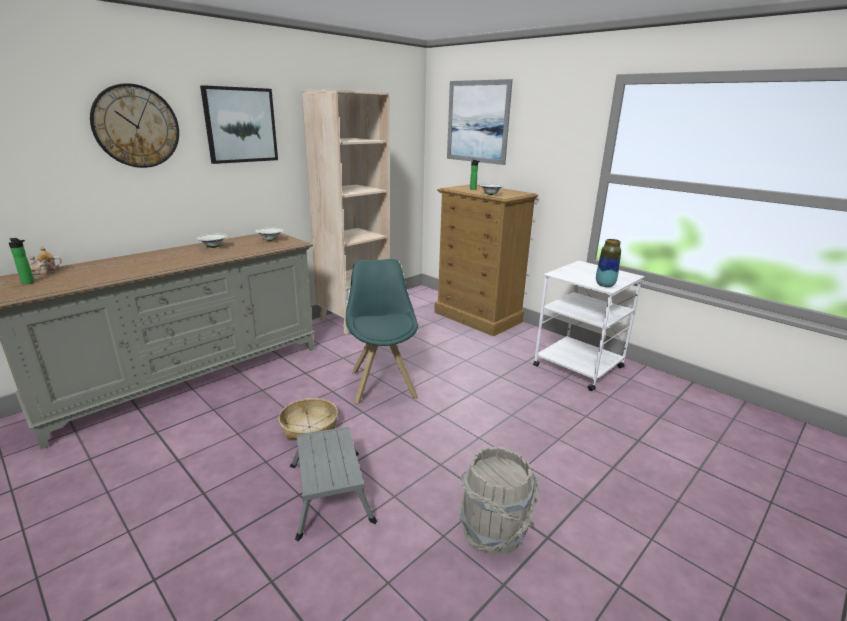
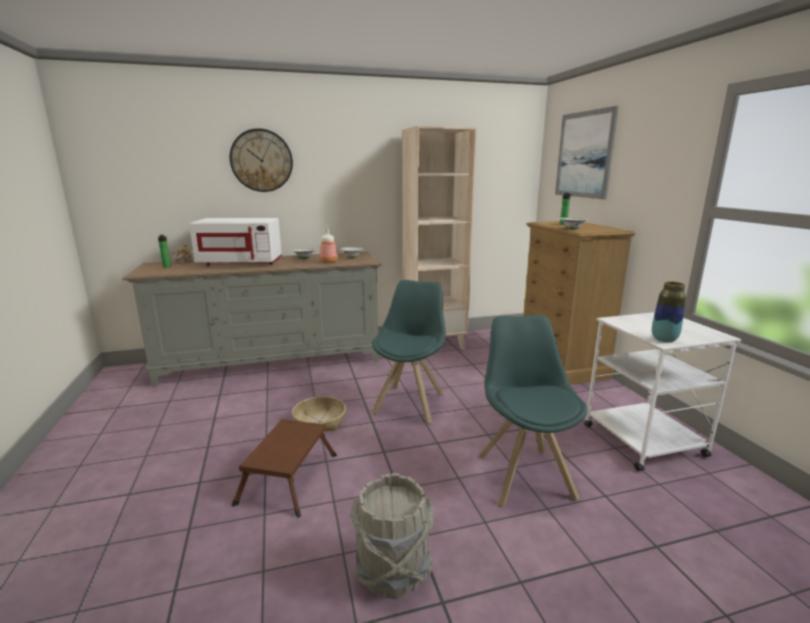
camera: 30 degrees right, 5 degrees down
(137, 263) = (241, 263): none -> white microwave
(240, 125) = (345, 160): picture -> none
(251, 248) = (329, 262): none -> bottle
(330, 491) = (289, 477): grey step ladder -> brown step ladder
(524, 419) = (524, 475): none -> turquoise chair

